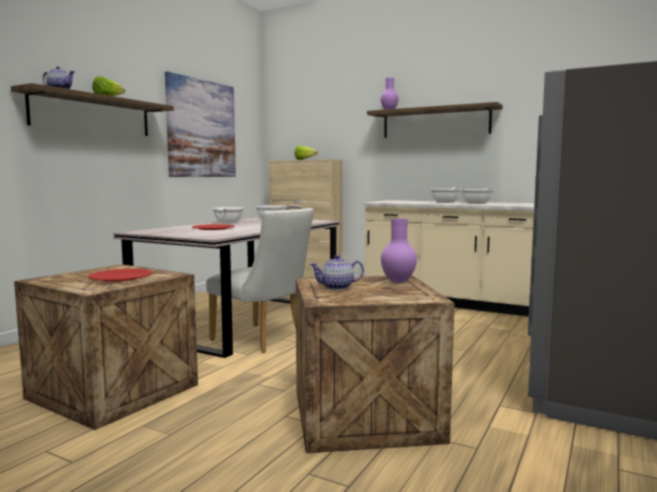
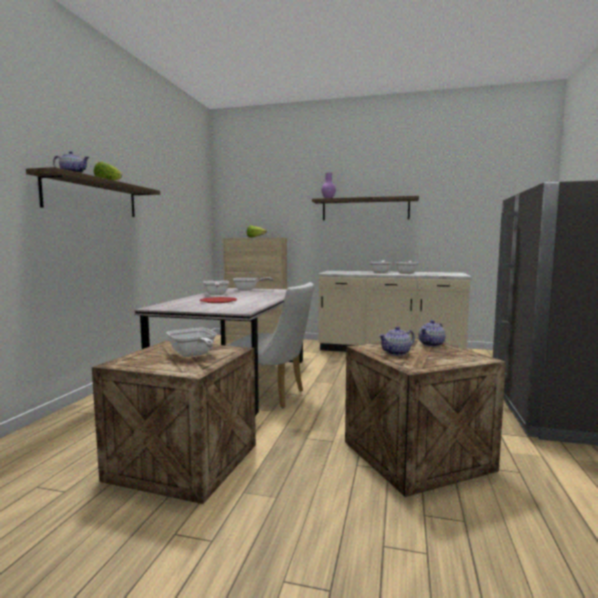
camera: 15 degrees left, 0 degrees up
(120, 277) = (193, 355): red plate -> frying pan
(202, 129) = (172, 210): picture -> none
(399, 282) = (432, 344): purple vase -> teapot

